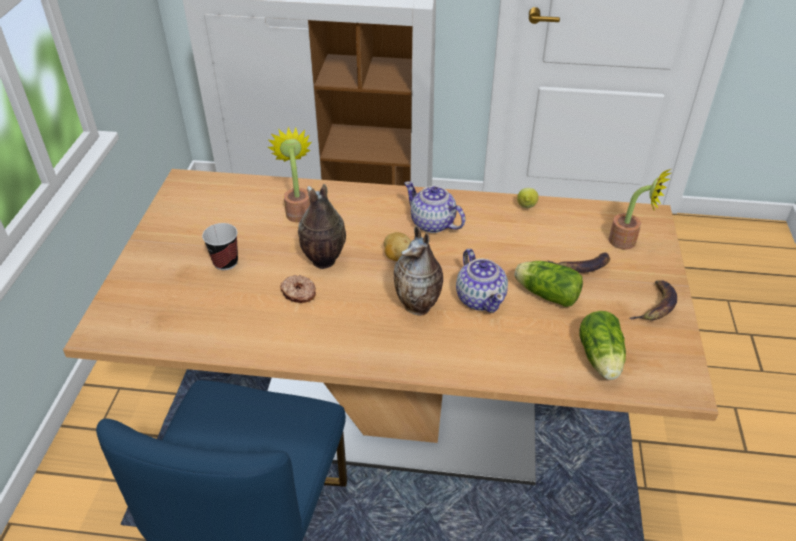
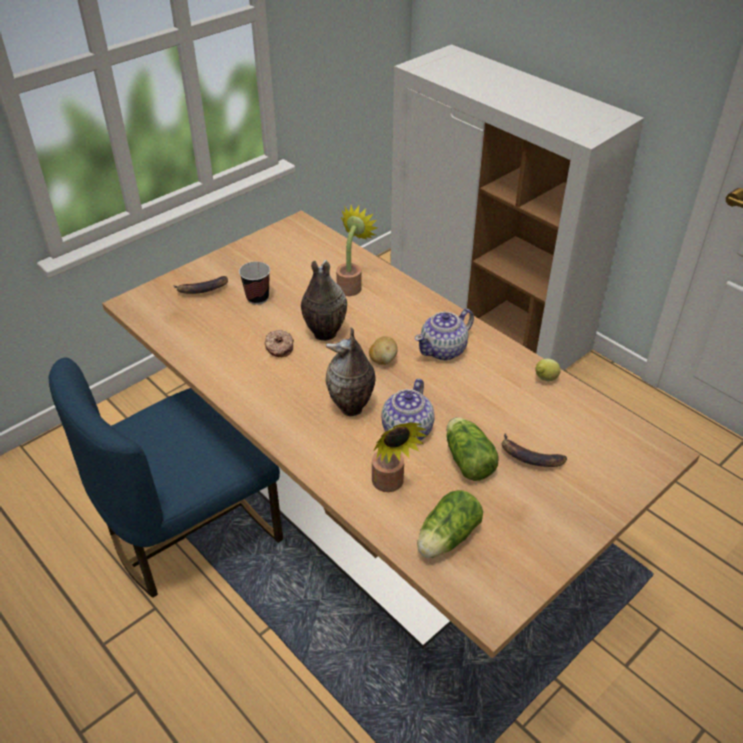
camera: 40 degrees right, 0 degrees up
(433, 224) = (444, 350): teapot -> teapot turned 120 degrees counterclockwise
(628, 242) = (605, 462): potted plant -> potted plant (390, 485)
(656, 306) = (557, 530): banana -> banana (202, 289)

